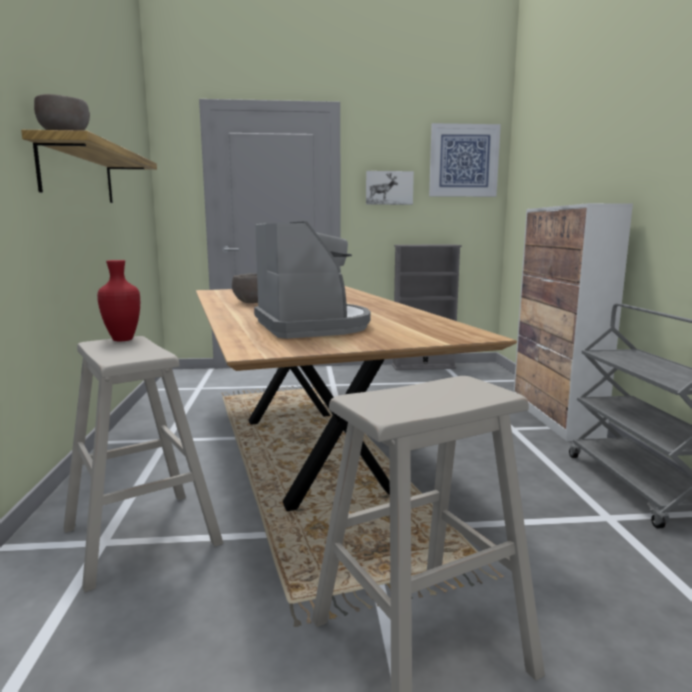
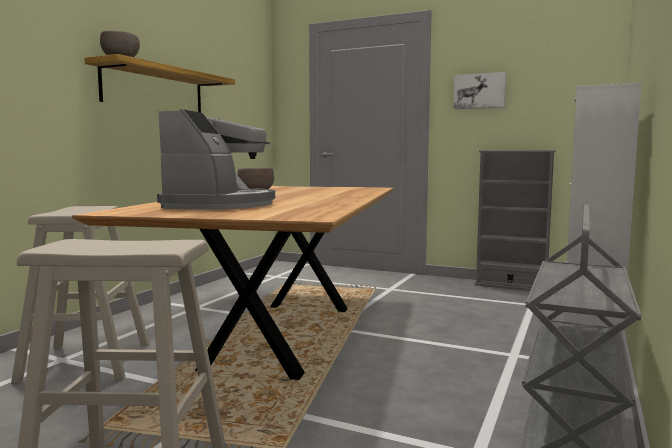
camera: 30 degrees right, 5 degrees down
(123, 339) = (96, 206): red vase -> none
(463, 161) = (567, 56): picture -> none

